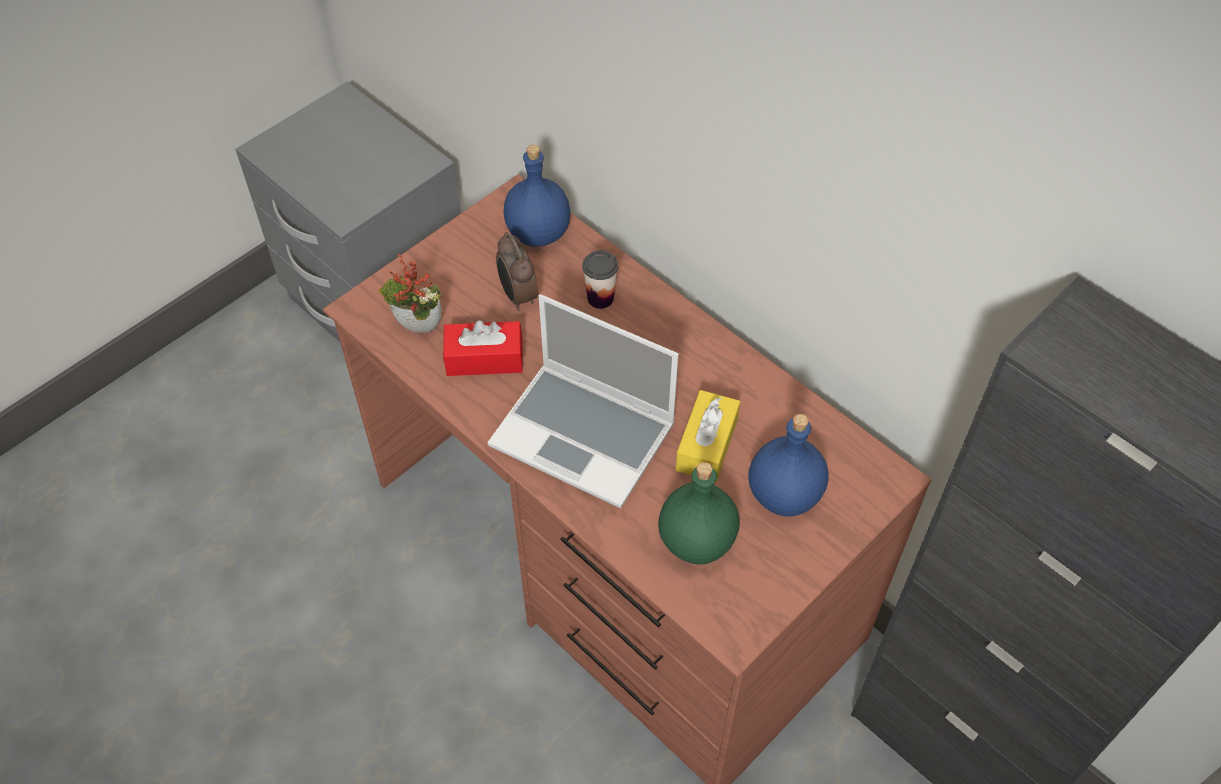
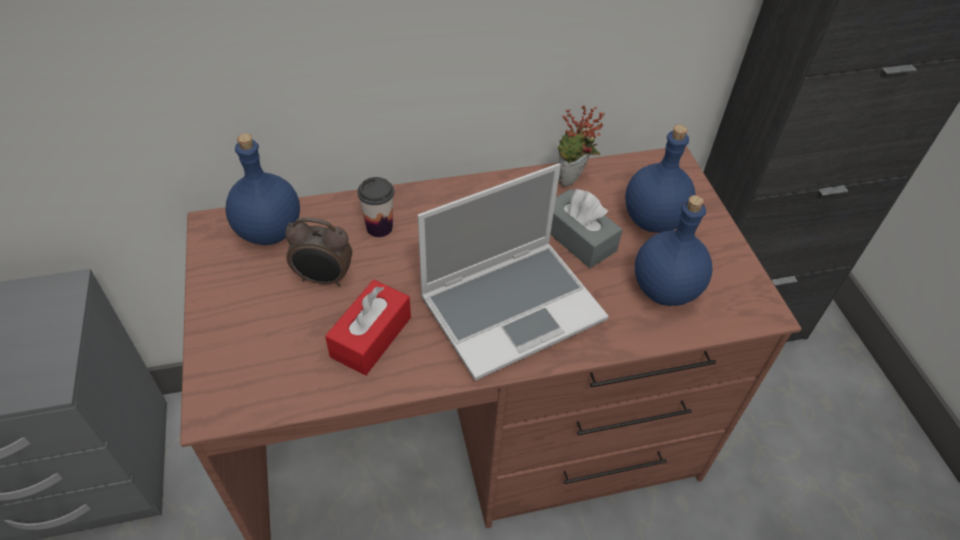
camera: 60 degrees left, 5 degrees down
(417, 330) = (290, 373): potted plant -> potted plant (572, 182)
(695, 540) = (663, 289): green bottle -> blue bottle
(707, 445) = (578, 238): yellow tissue box -> grey tissue box

